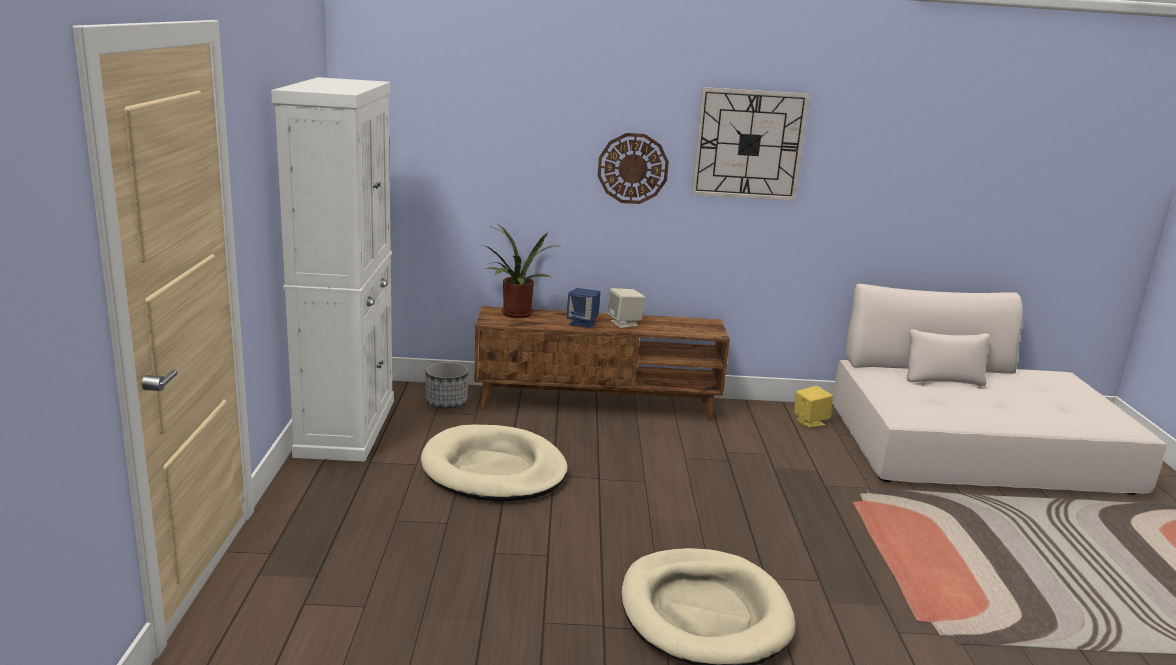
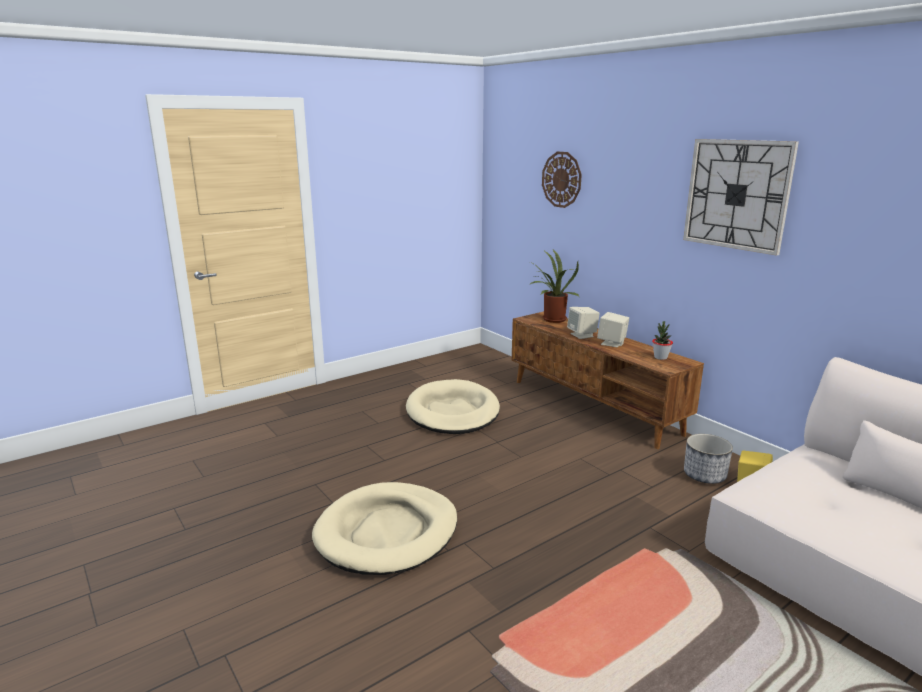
camera: 55 degrees right, 0 degrees up
(347, 427) = (433, 365): white cabinet -> none
(446, 403) = (504, 372): planter -> planter (704, 475)
(583, 323) = (582, 335): blue speaker -> beige speaker
(632, 168) = (642, 213): wall clock -> wall clock (561, 179)
(687, 325) = (660, 357): none -> potted plant

